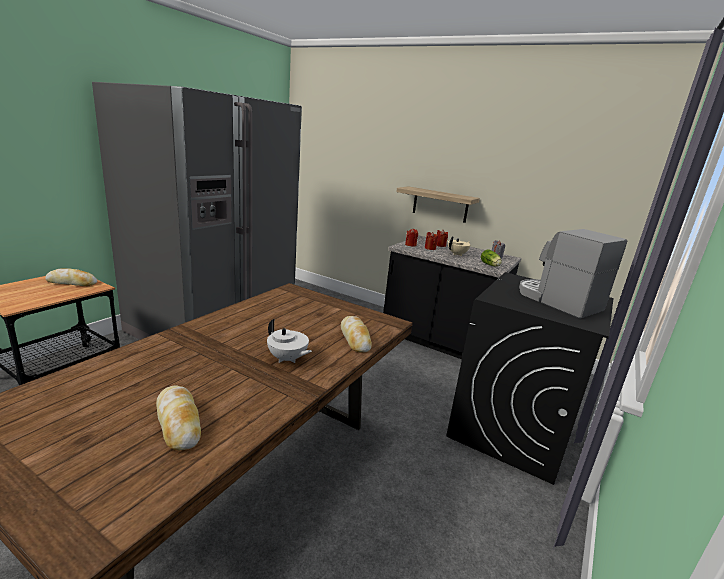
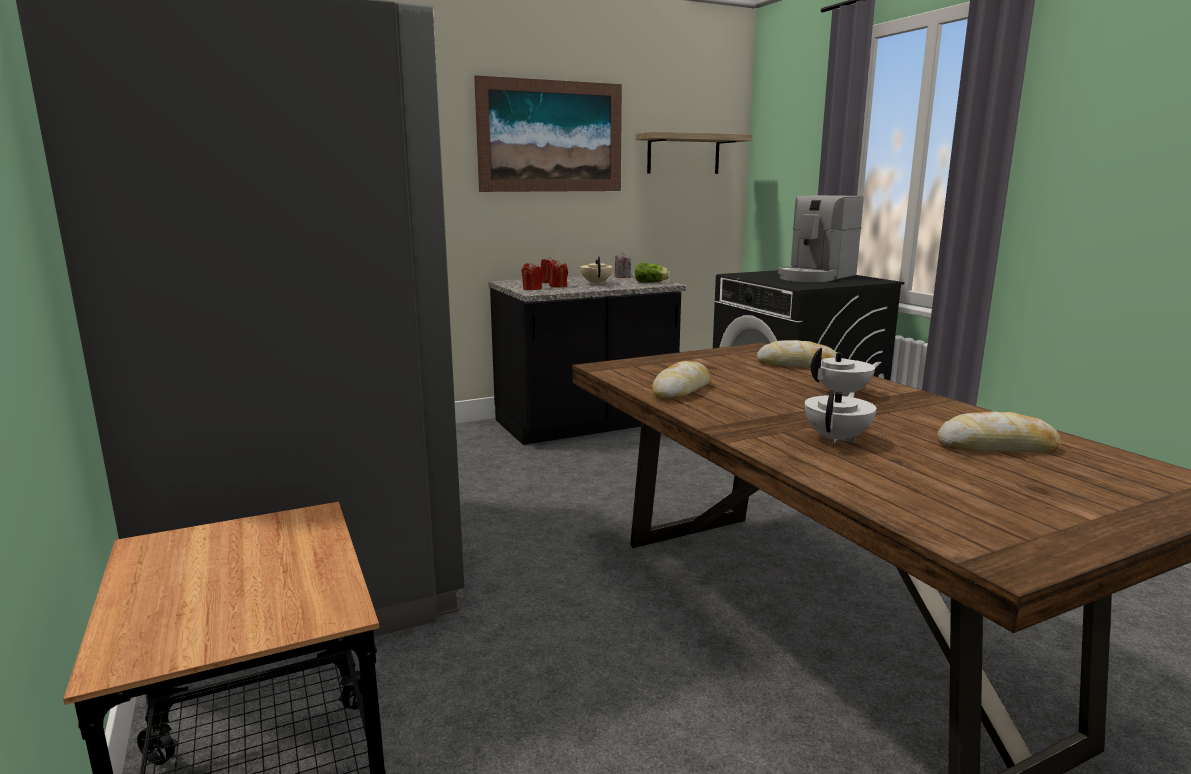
camera: 55 degrees left, 5 degrees down
(72, 283) = (232, 543): bread -> bread (682, 390)
(176, 363) = (838, 438): none -> white teapot
(440, 204) = (510, 224): shelf -> shelf (683, 154)
(478, 152) = (551, 136): none -> picture
(557, 301) = (815, 277): coffee machine -> coffee machine turned 45 degrees counterclockwise

